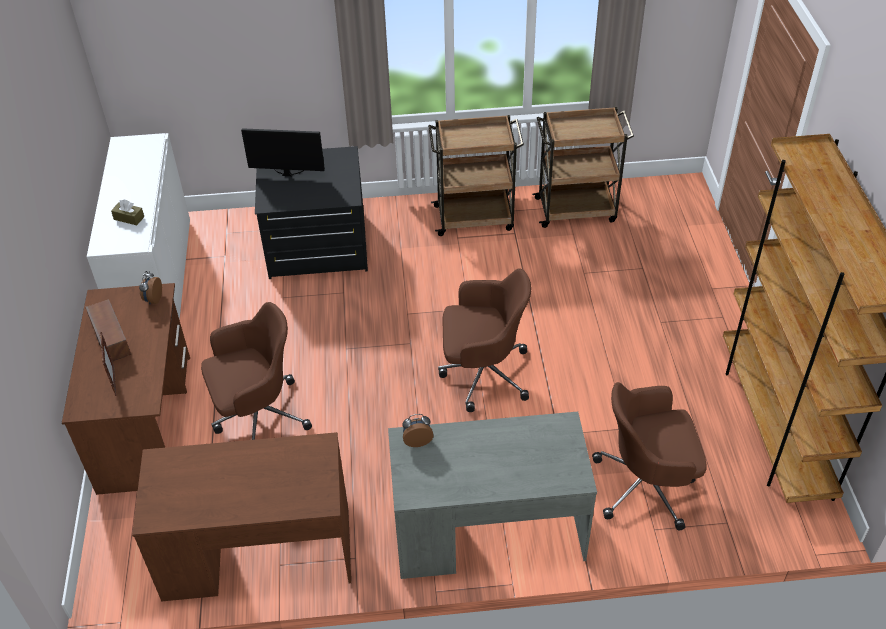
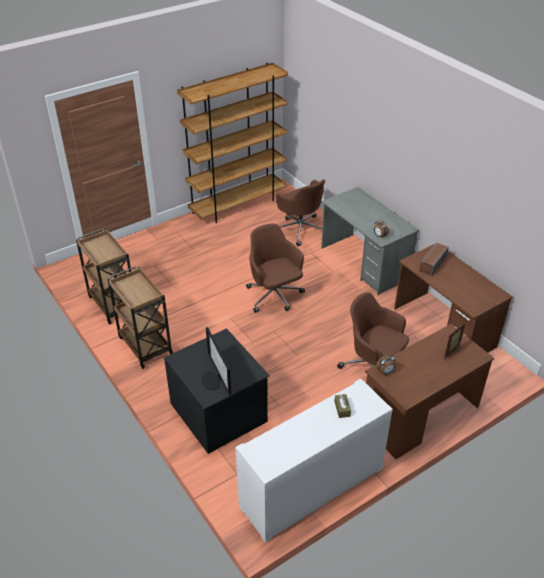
camera: 120 degrees left, 5 degrees down
(111, 338) = (428, 373): speaker -> speaker (432, 263)

